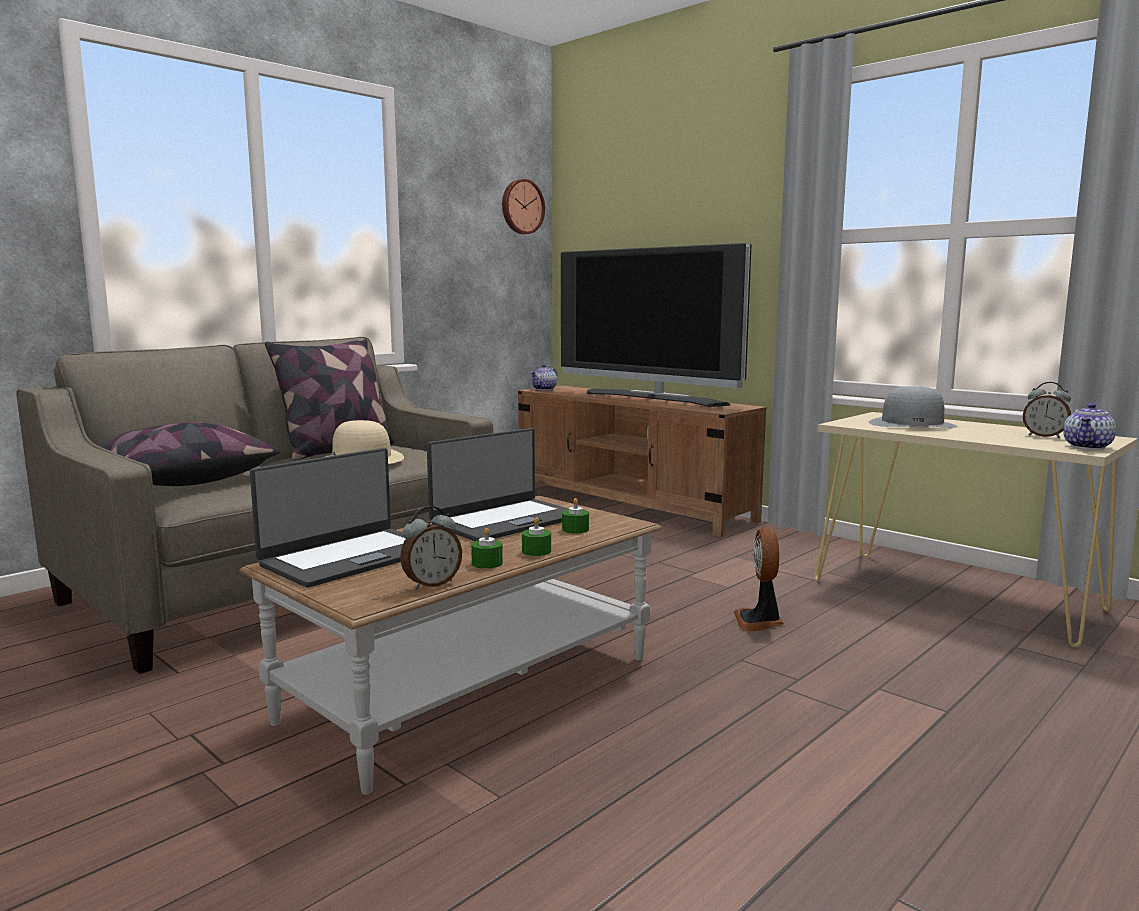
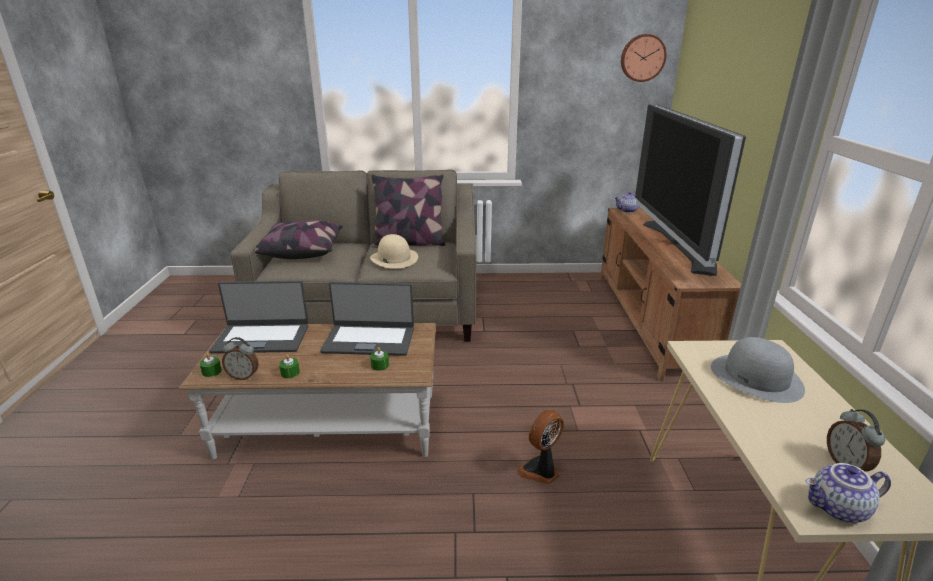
camera: 45 degrees right, 15 degrees up
(536, 551) = (325, 375): green candle -> green candle (212, 371)

